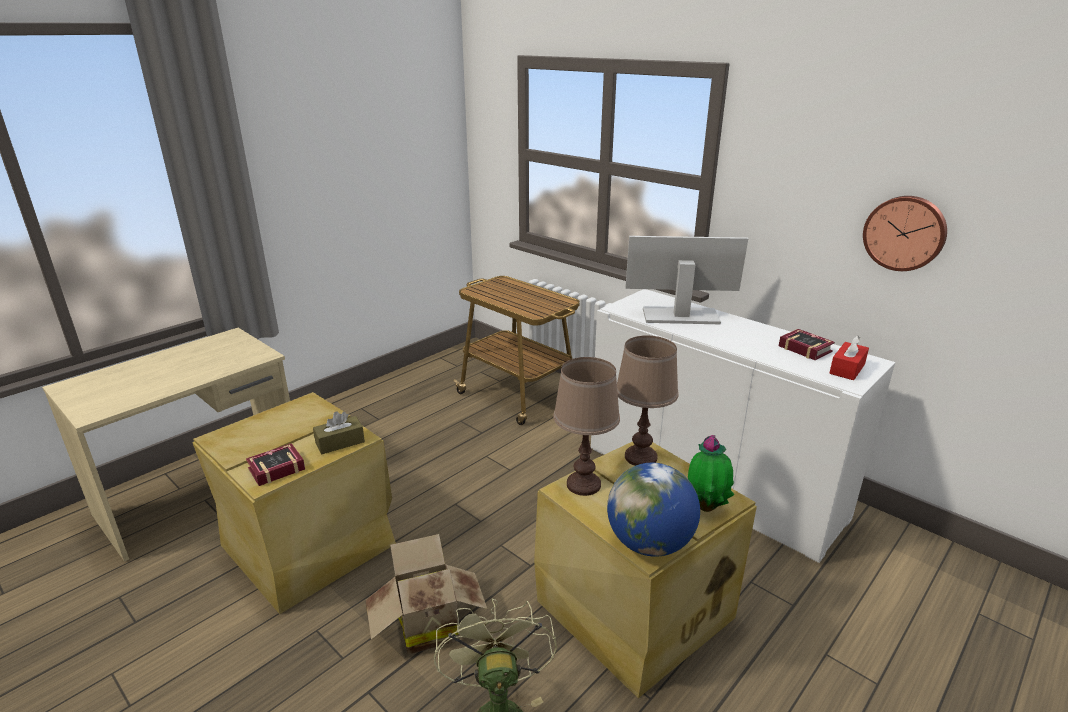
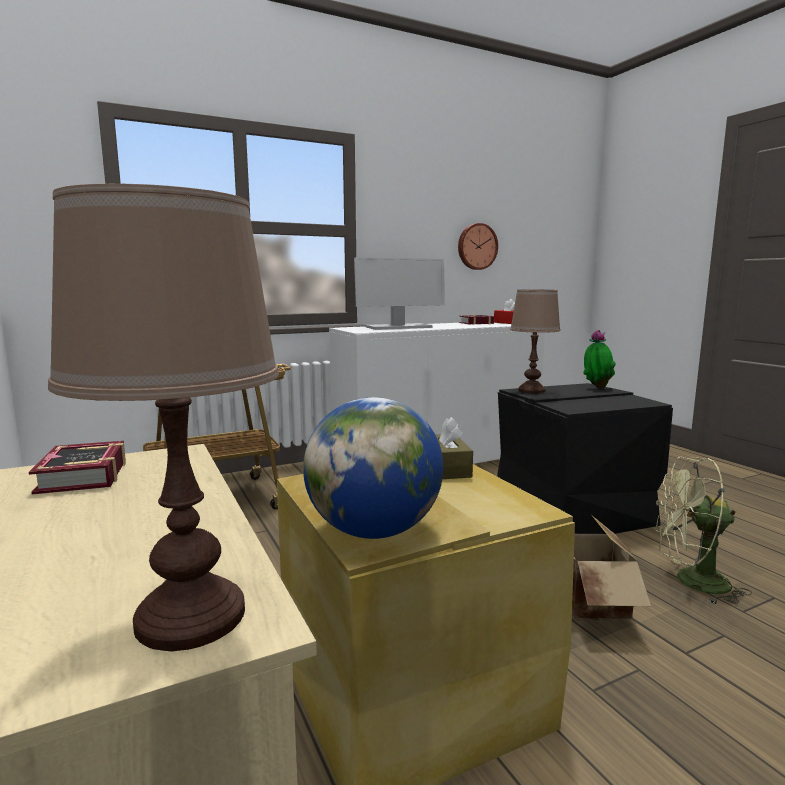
camera: 70 degrees left, 15 degrees down
(274, 469) = (498, 503): book -> book (79, 477)
(583, 484) = (563, 405): brown table lamp -> brown table lamp (189, 617)
(634, 611) = (574, 510): beige storage box -> black storage box
(649, 543) = (638, 401): globe -> globe (373, 531)
(681, 316) = (398, 327): monitor -> monitor turned 135 degrees counterclockwise

